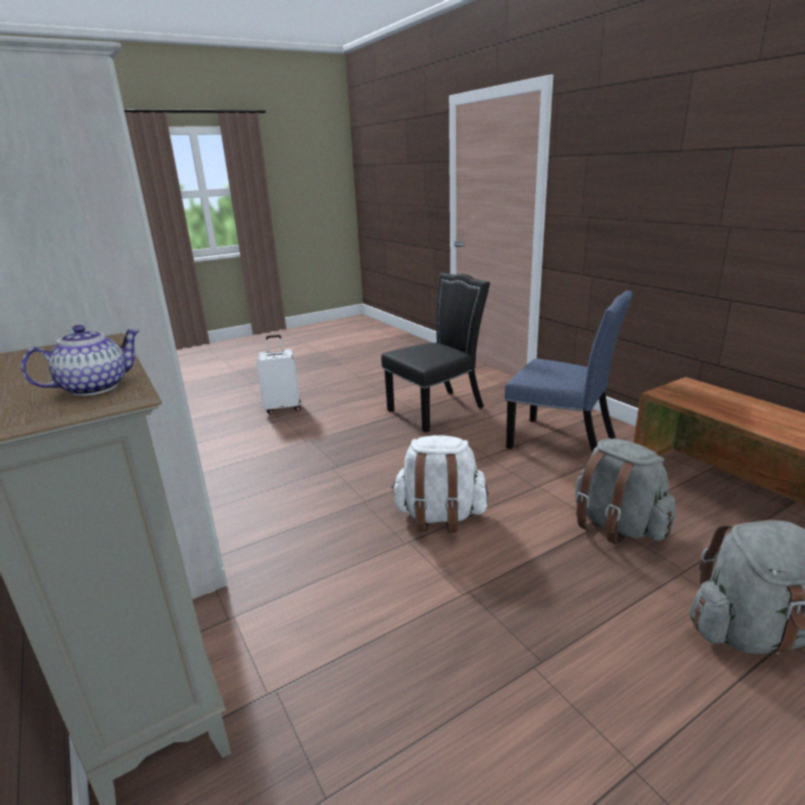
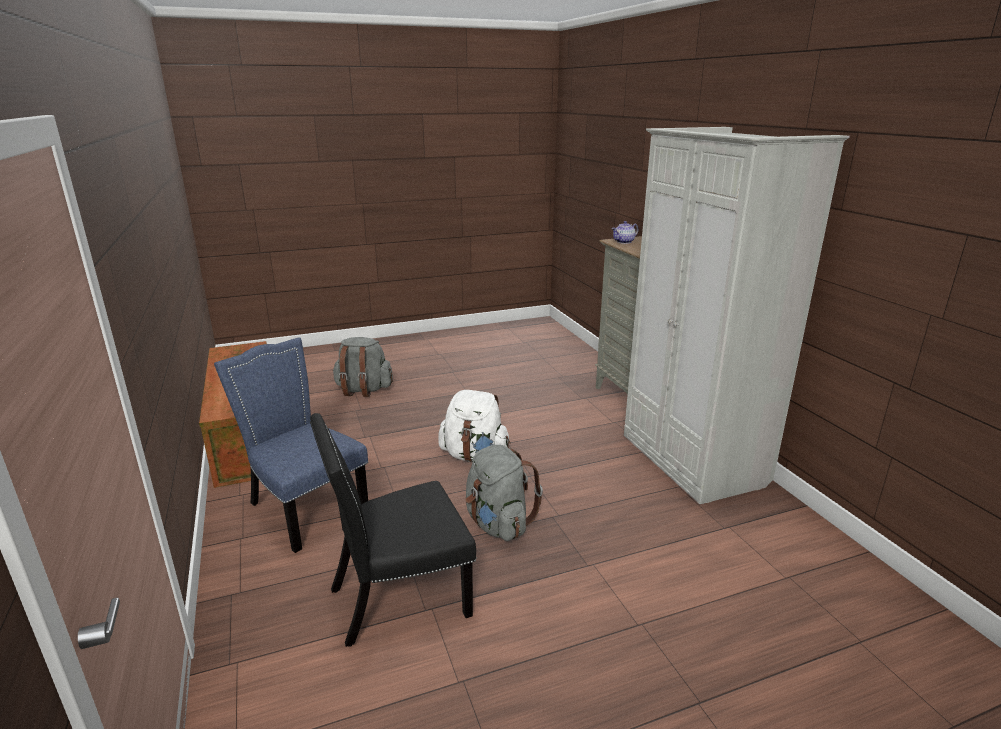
camera: 170 degrees left, 0 degrees up
(283, 408) = (649, 664): white suitcase -> none
(617, 526) = (361, 433): grey backpack -> grey backpack (498, 524)

